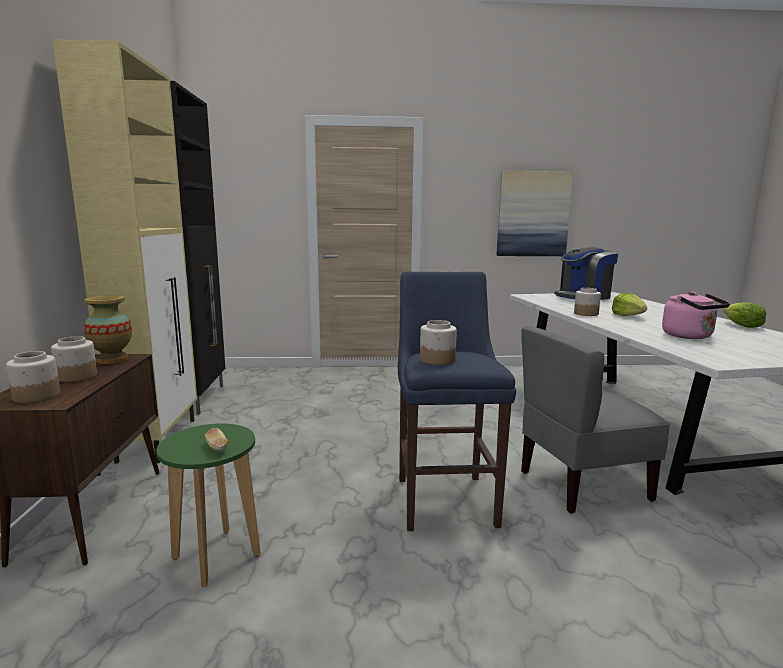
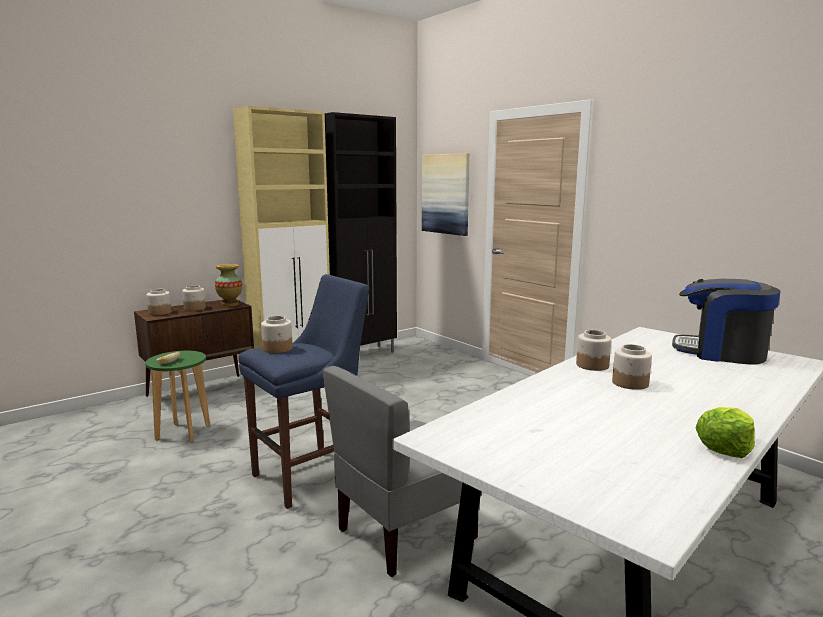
camera: 55 degrees right, 0 degrees up
(533, 214) = (724, 220): picture -> picture (446, 194)
(582, 485) = (405, 533): grey chair -> grey chair turned 75 degrees counterclockwise
(628, 316) = (630, 383): lettuce -> jar
(690, 336) = (557, 419): pink kettle -> none

